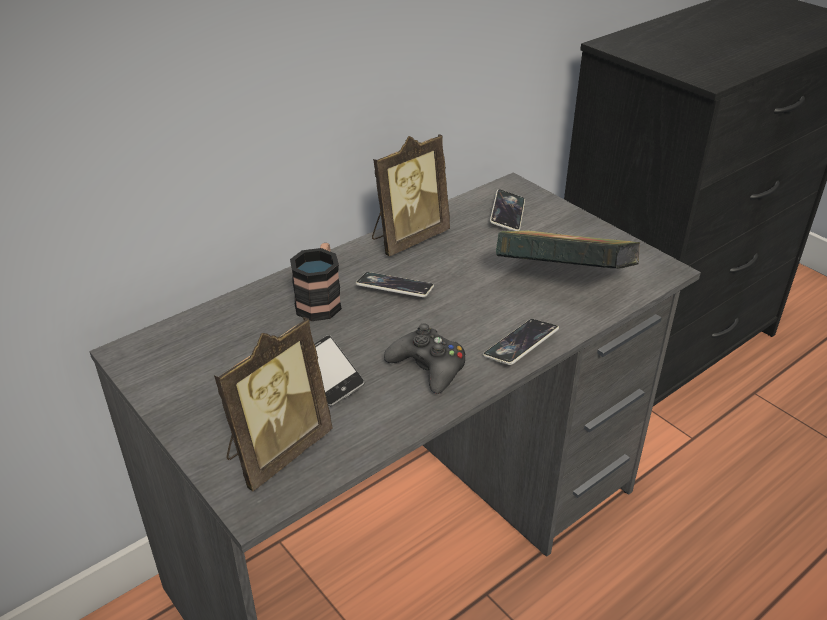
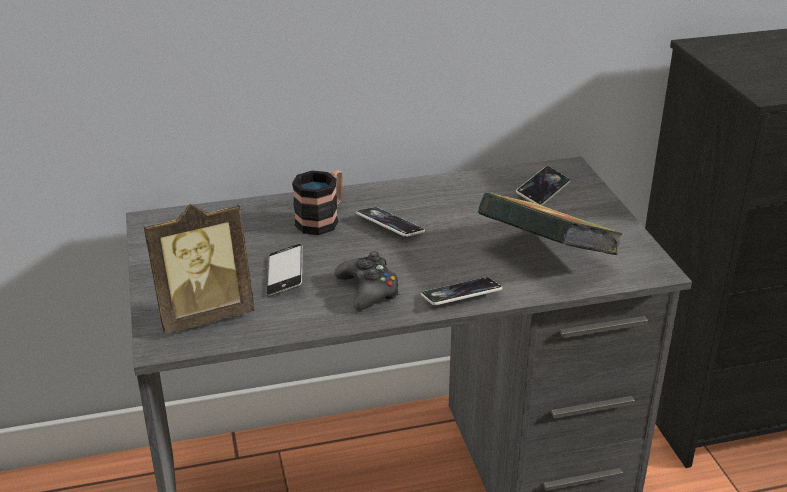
camera: 25 degrees right, 5 degrees down
(407, 238) = (434, 189): picture frame -> none

